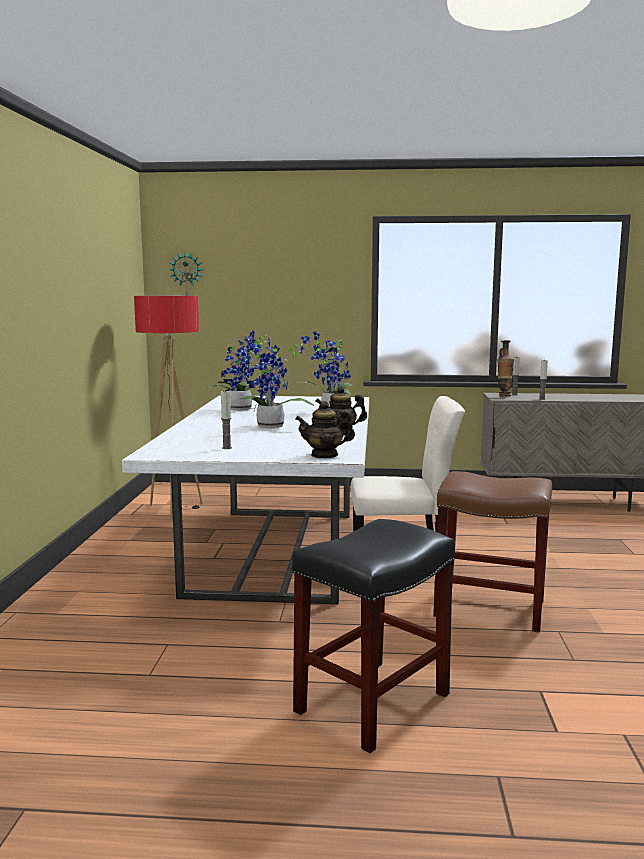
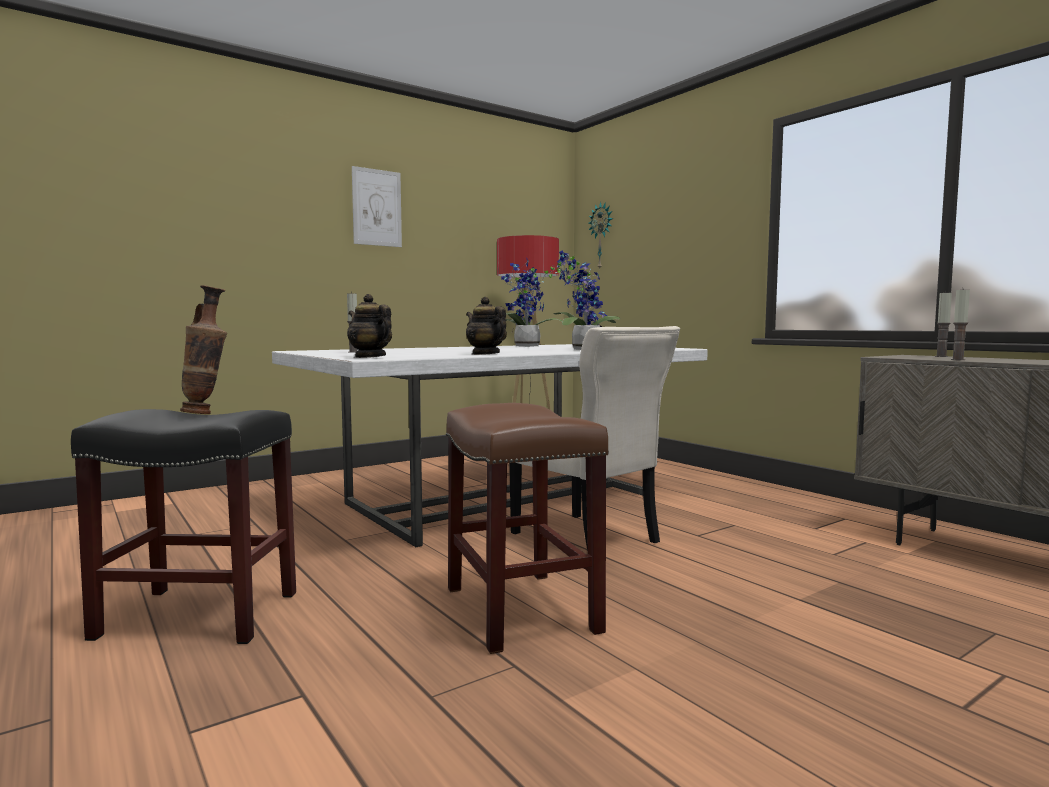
camera: 50 degrees right, 5 degrees down
(49, 265) = (377, 207): none -> picture
(269, 427) = (465, 350): potted plant -> none
(504, 396) = (907, 356): vase -> vase (206, 414)

